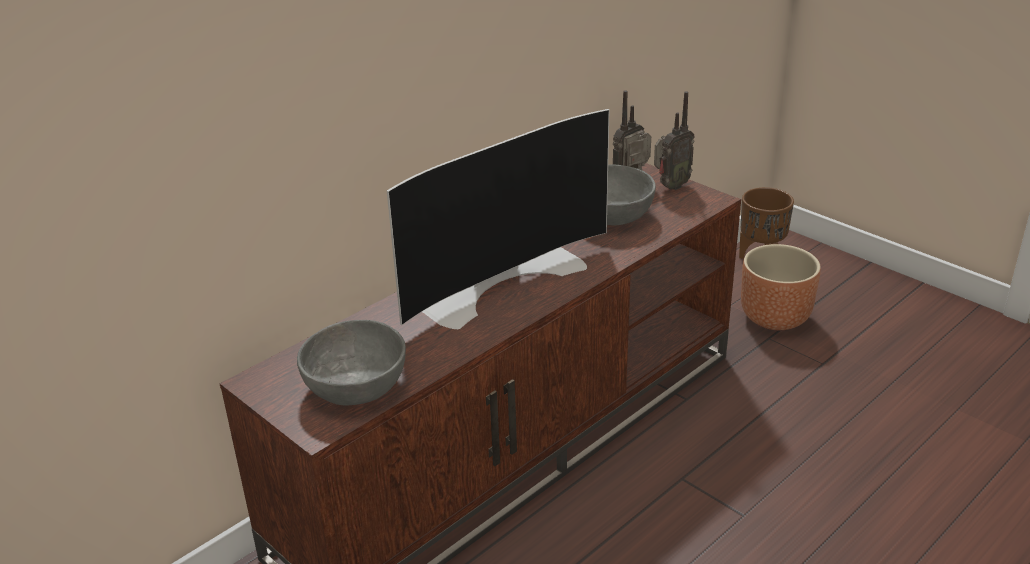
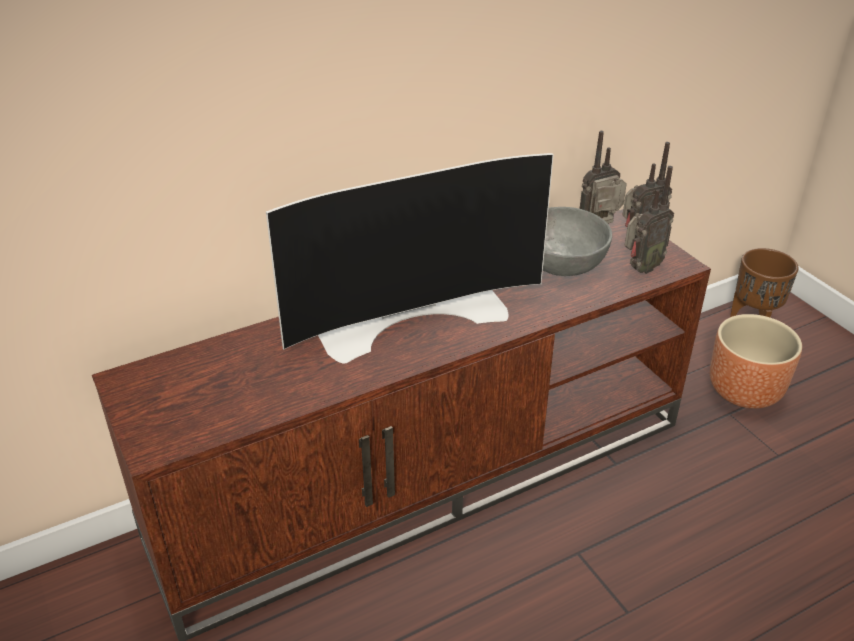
camera: 15 degrees right, 5 degrees up
(356, 385) = (213, 406): grey bowl -> none
(682, 208) = (640, 268): none -> radio

